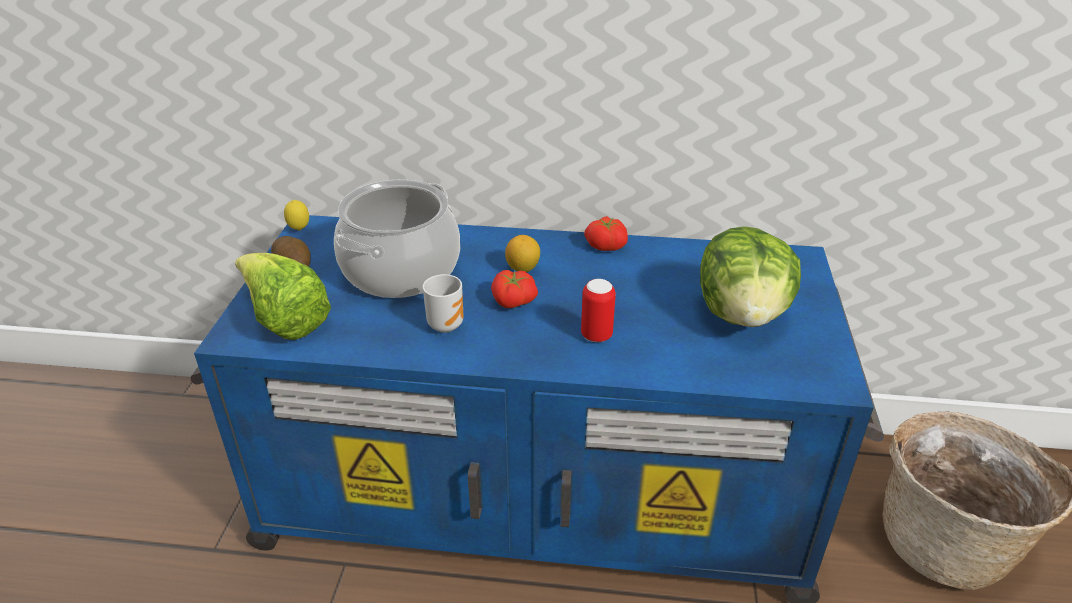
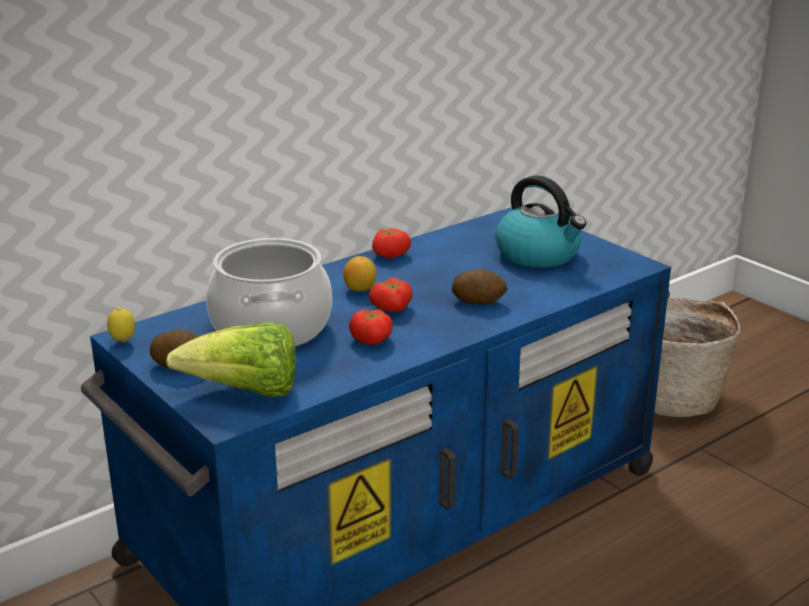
camera: 45 degrees left, 10 degrees down
(446, 324) = (372, 339): mug -> tomato
(596, 335) = (478, 301): can -> potato
(743, 315) = (539, 255): lettuce -> kettle

